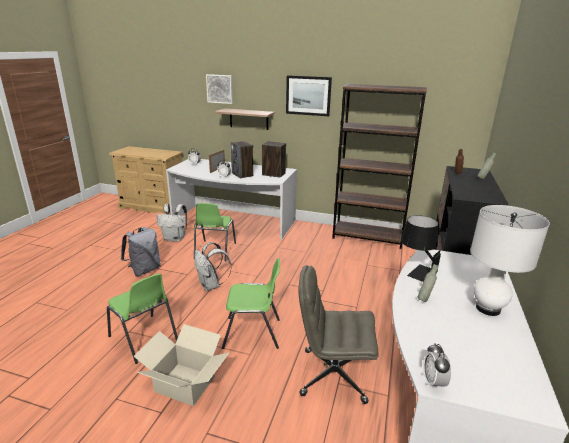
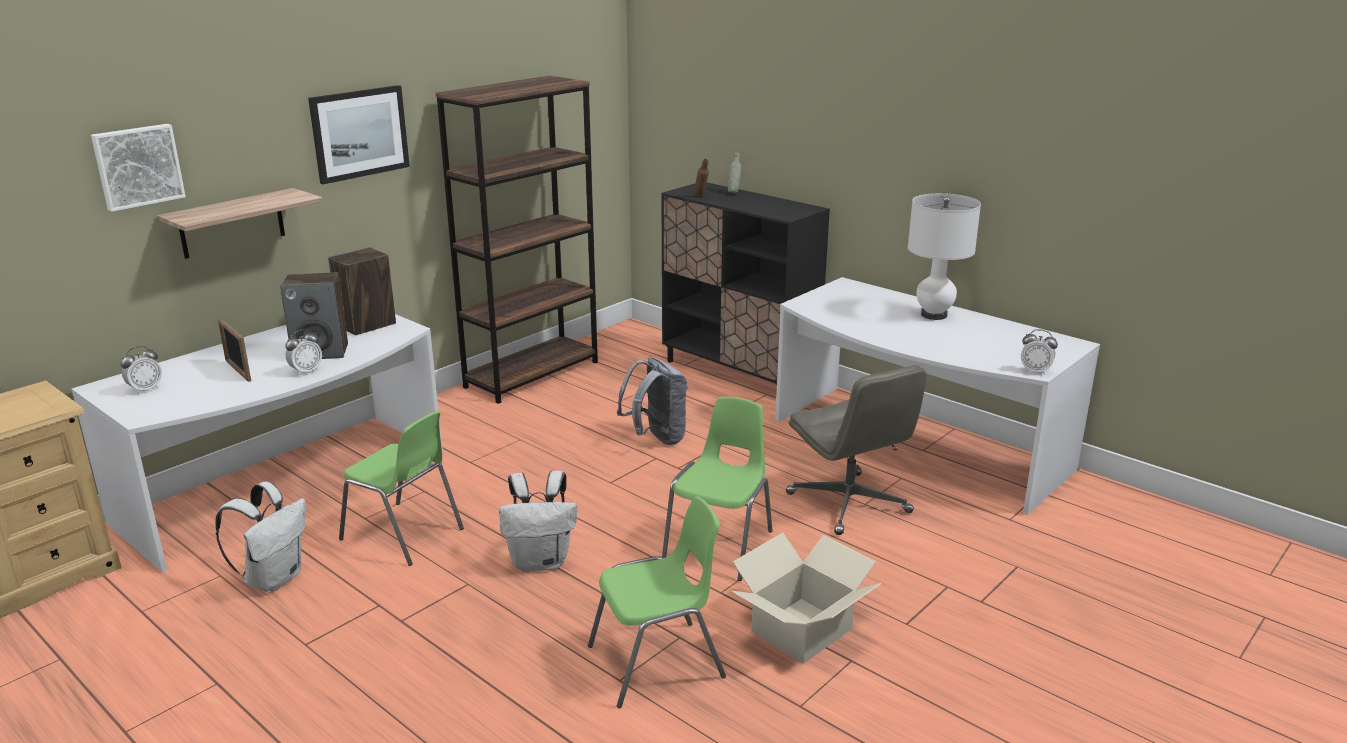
camera: 65 degrees left, 0 degrees up
(144, 270) = (389, 641): grey backpack -> grey backpack (656, 438)
(332, 375) = (849, 504): grey office chair -> grey office chair turned 60 degrees counterclockwise
(416, 271) = (838, 322): black table lamp -> none
(425, 299) = (901, 335): grey bottle -> none

